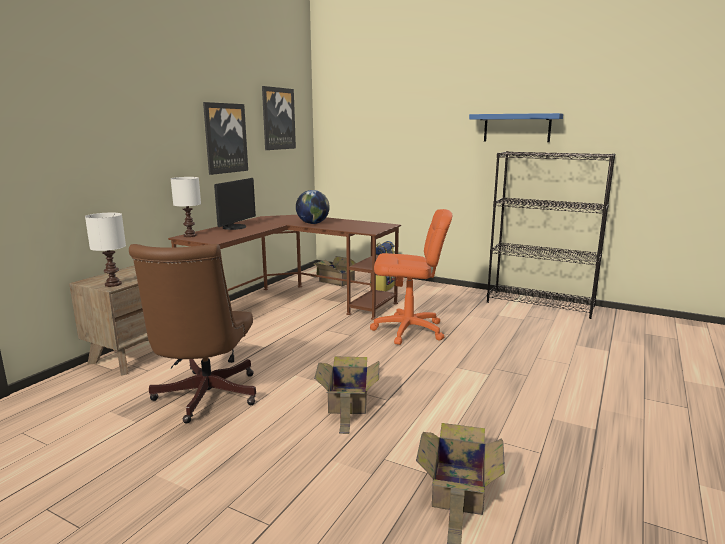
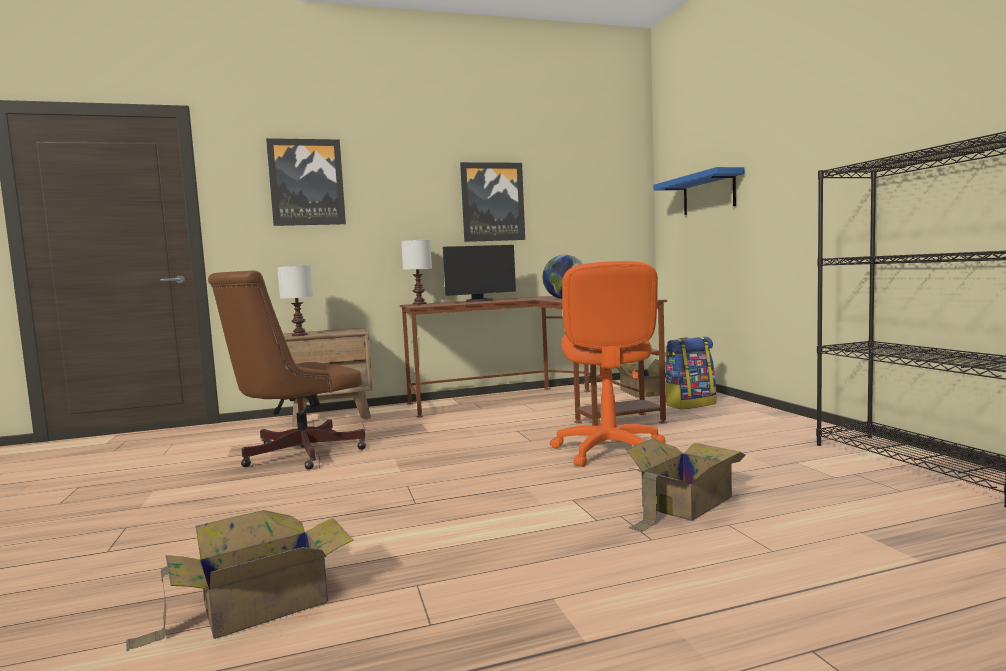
camera: 45 degrees right, 10 degrees down
(278, 119) = (583, 179): picture -> picture (306, 182)
(347, 401) = (379, 492): cardboard box -> cardboard box (684, 503)
(409, 330) = (608, 450): orange office chair -> orange office chair turned 45 degrees clockwise
(517, 128) = (892, 125): blue shelf -> blue shelf (708, 193)

